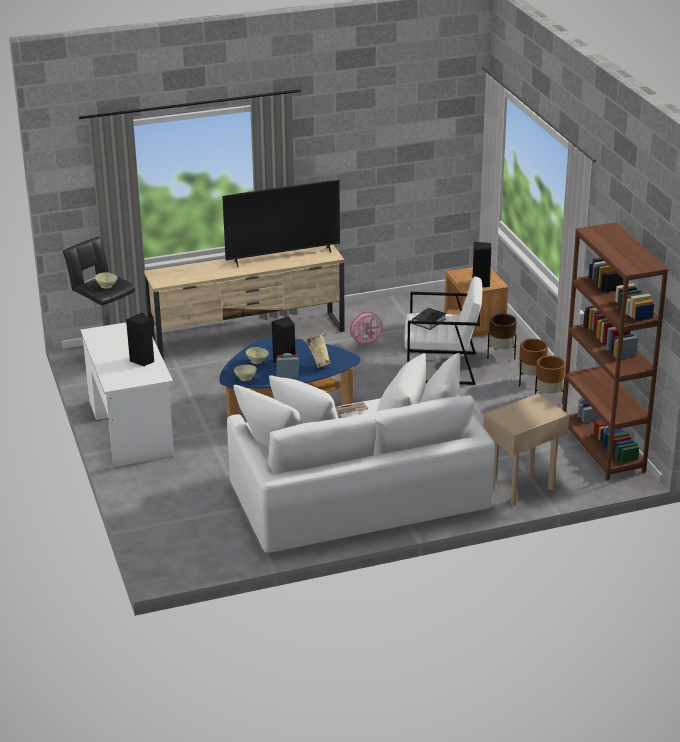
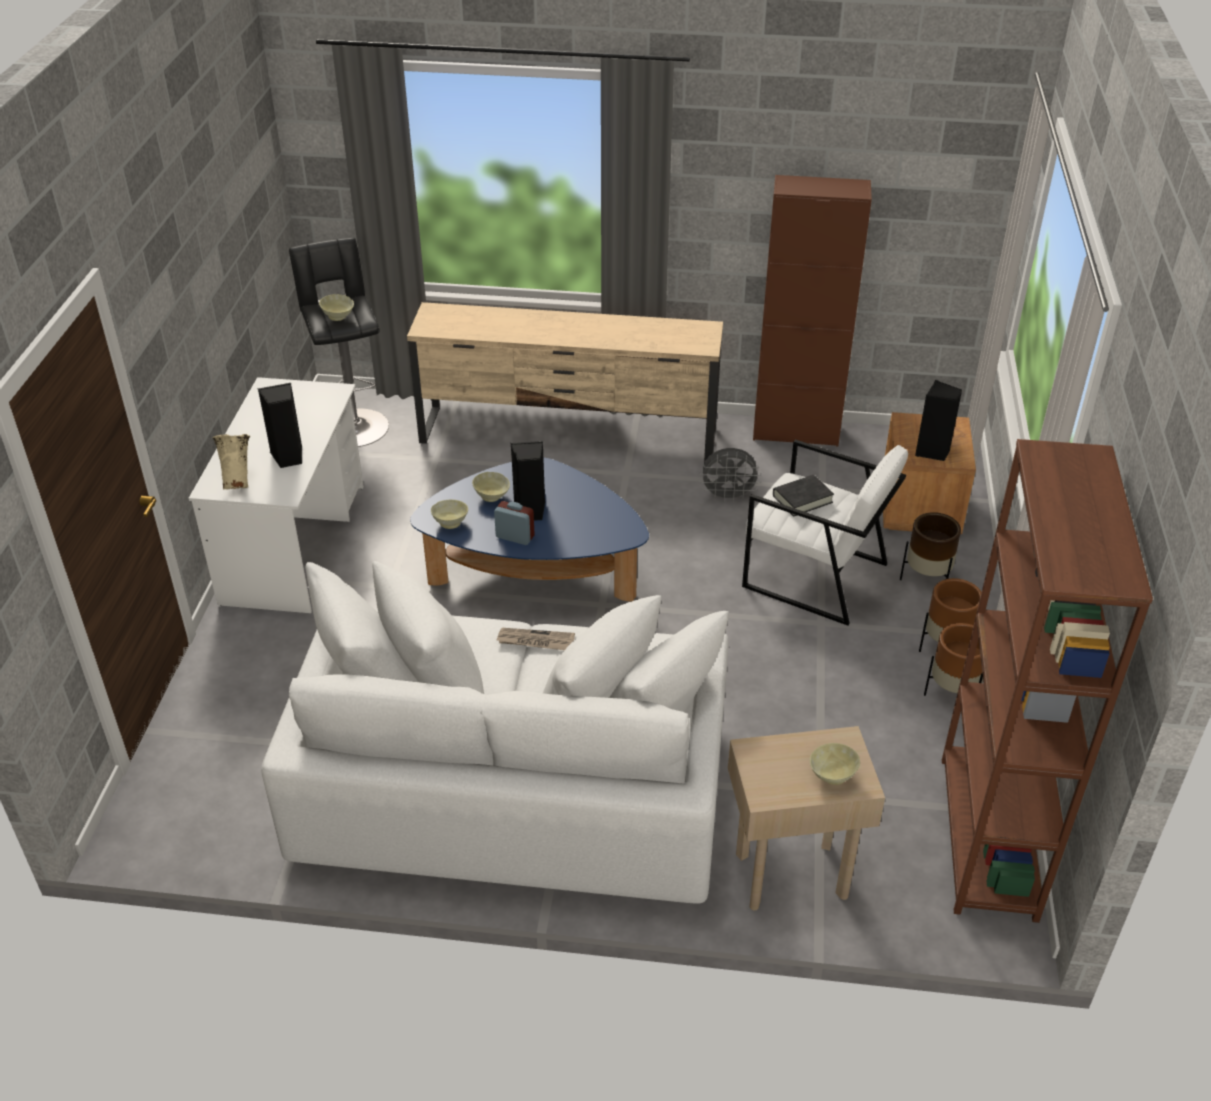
camera: 25 degrees right, 10 degrees up
(283, 257) = (631, 329): television -> none
(318, 364) = (575, 529): beige vase -> beige vase (238, 482)
(366, 344) = (728, 496): pink fan -> grey fan
(379, 305) = (795, 432): none -> brown cabinet
(540, 413) = (832, 775): none -> beige bowl

